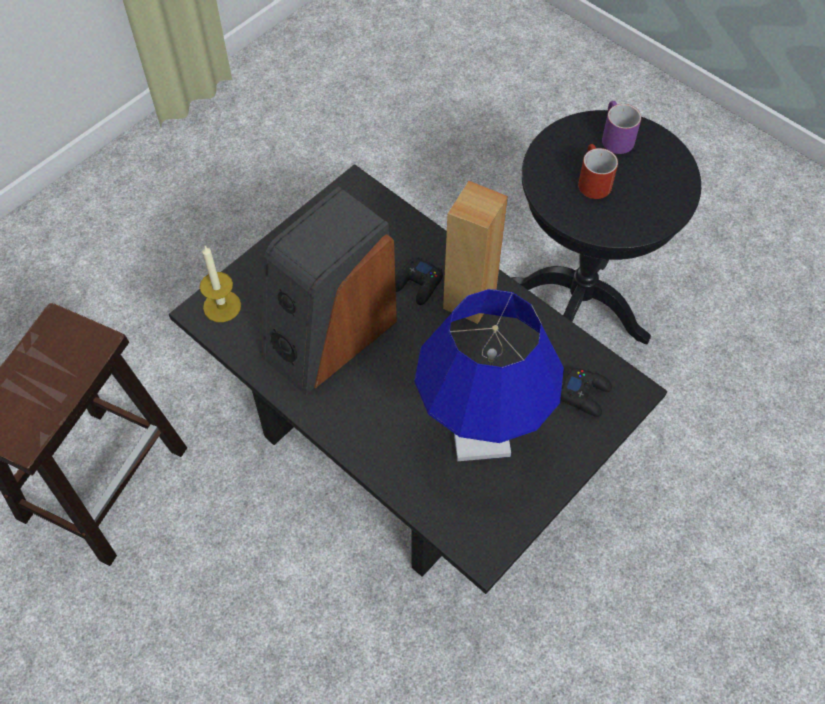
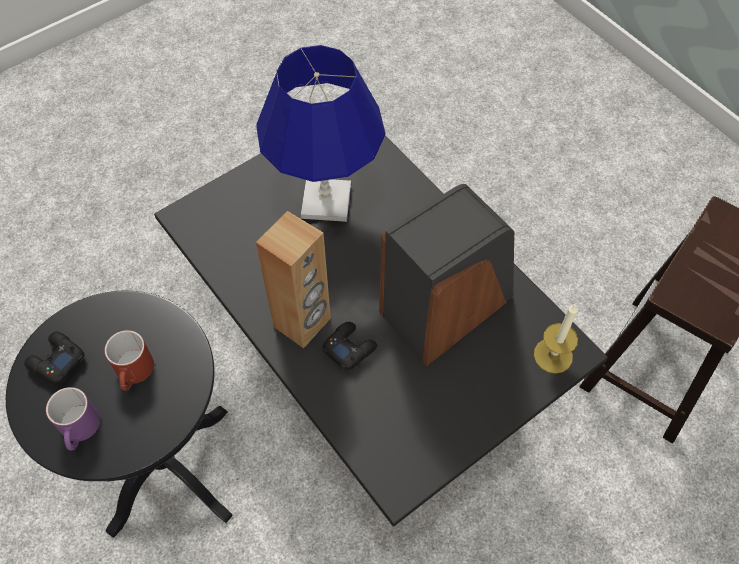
camera: 170 degrees left, 0 degrees up
(585, 394) = (226, 220): black game controller -> black game controller (56, 361)

